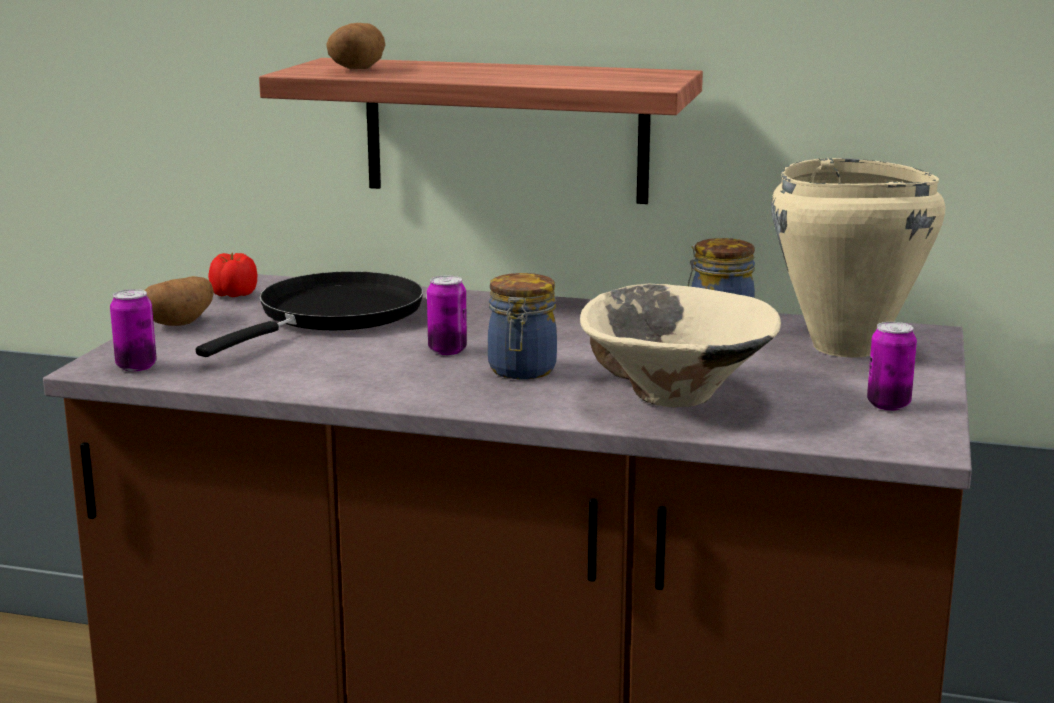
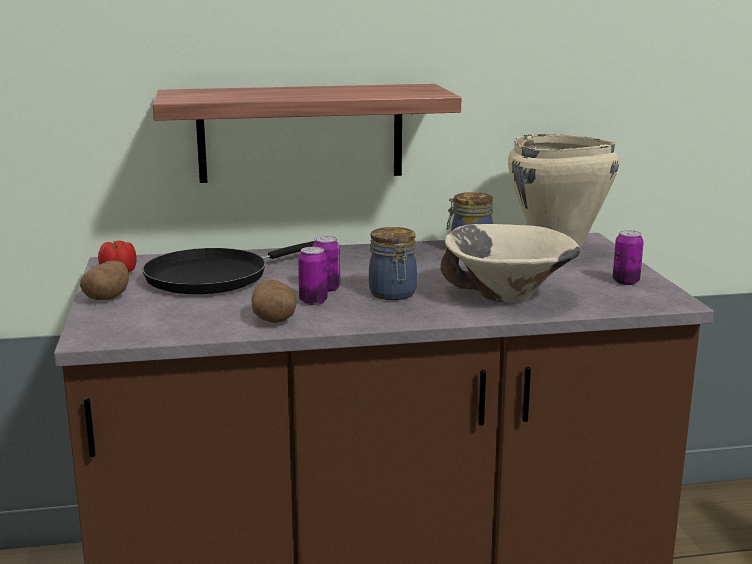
camera: 25 degrees left, 0 degrees up
(136, 366) = (120, 333): can -> can (313, 301)
(334, 316) = (214, 277): black frying pan -> black frying pan turned 135 degrees counterclockwise
(357, 69) = (213, 95): potato -> potato (274, 319)

